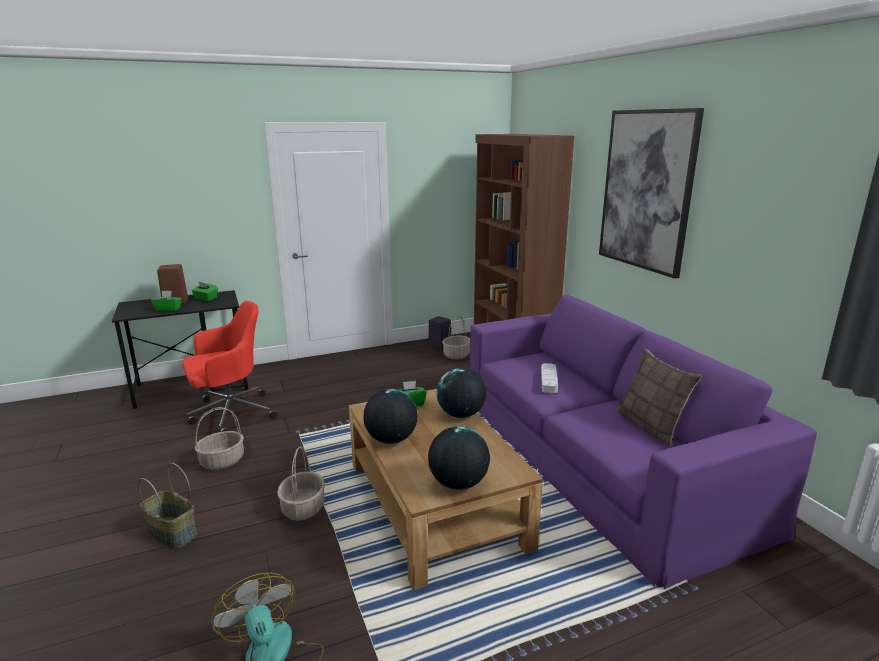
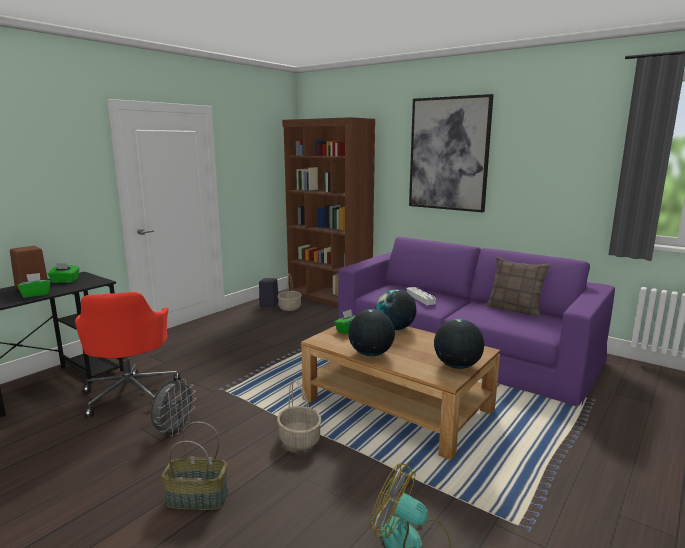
camera: 30 degrees left, 5 degrees down
(222, 461) = (174, 430): basket -> grey fan
(230, 413) = (131, 393): red office chair -> red office chair turned 135 degrees clockwise

